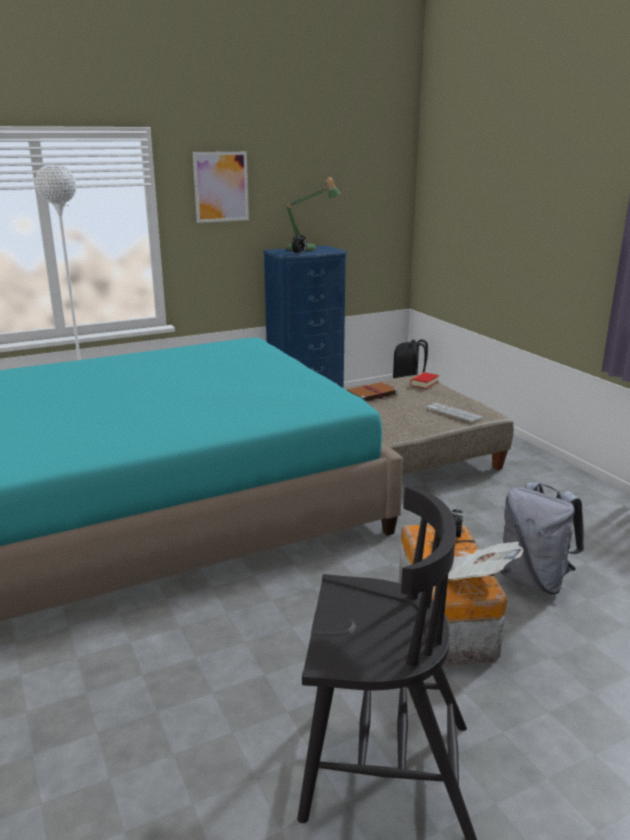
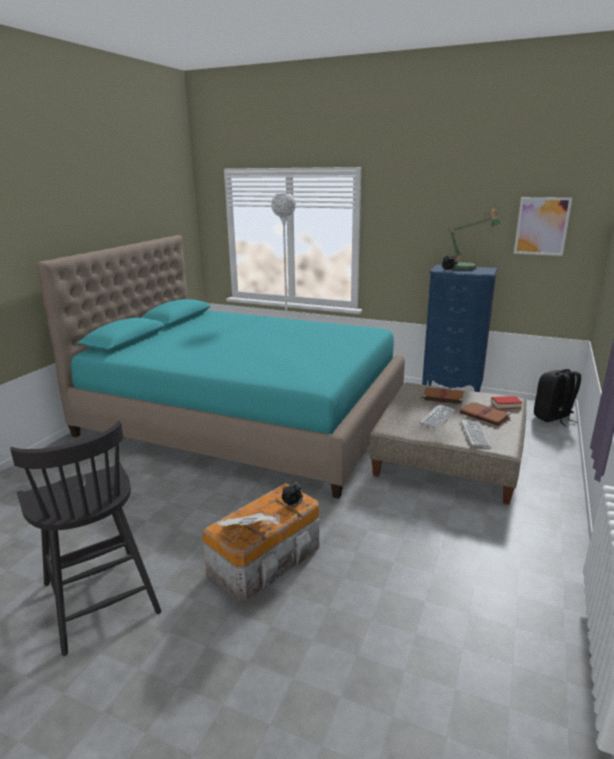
camera: 50 degrees right, 0 degrees up
(221, 187) = (409, 212): picture -> picture (541, 226)
(405, 411) = (437, 417): none -> keyboard
(429, 397) = (485, 416): none -> brown book
(534, 579) = (363, 582): grey backpack -> none

